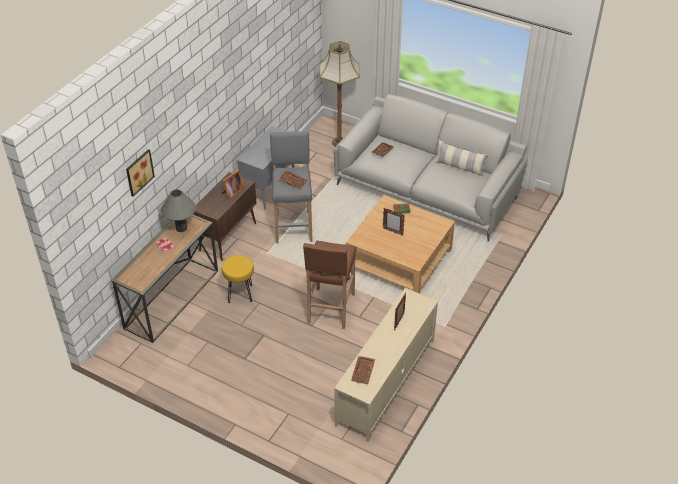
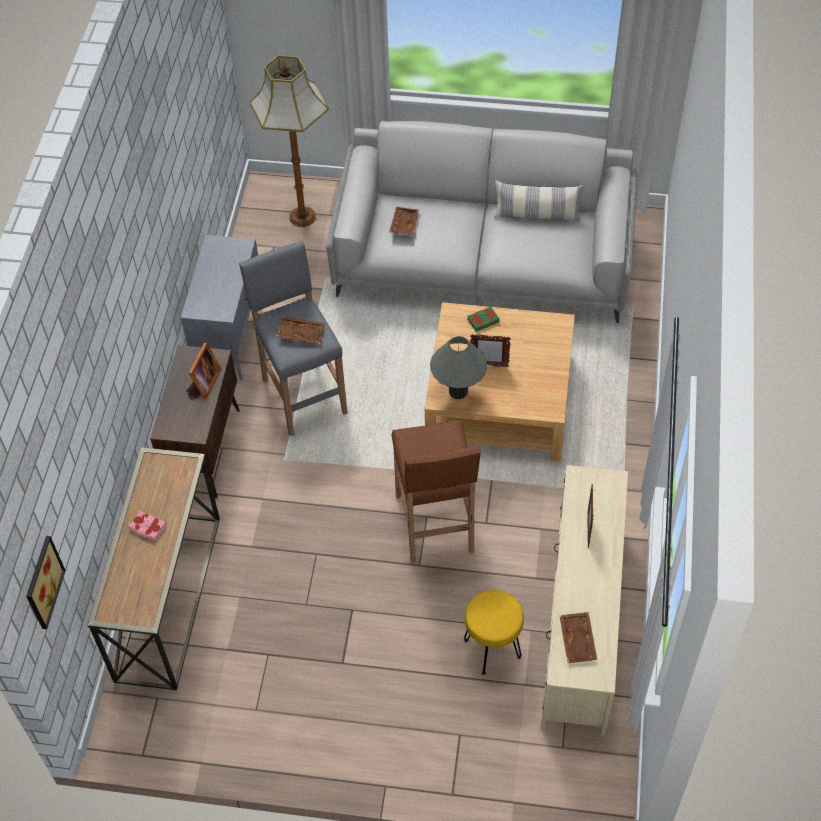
camera: 20 degrees left, 10 degrees up
(138, 172) = (80, 430): picture -> picture (41, 582)
(181, 228) = (157, 482): grey table lamp -> grey table lamp (458, 391)
(240, 293) = (276, 548): yellow stool -> yellow stool (491, 648)

